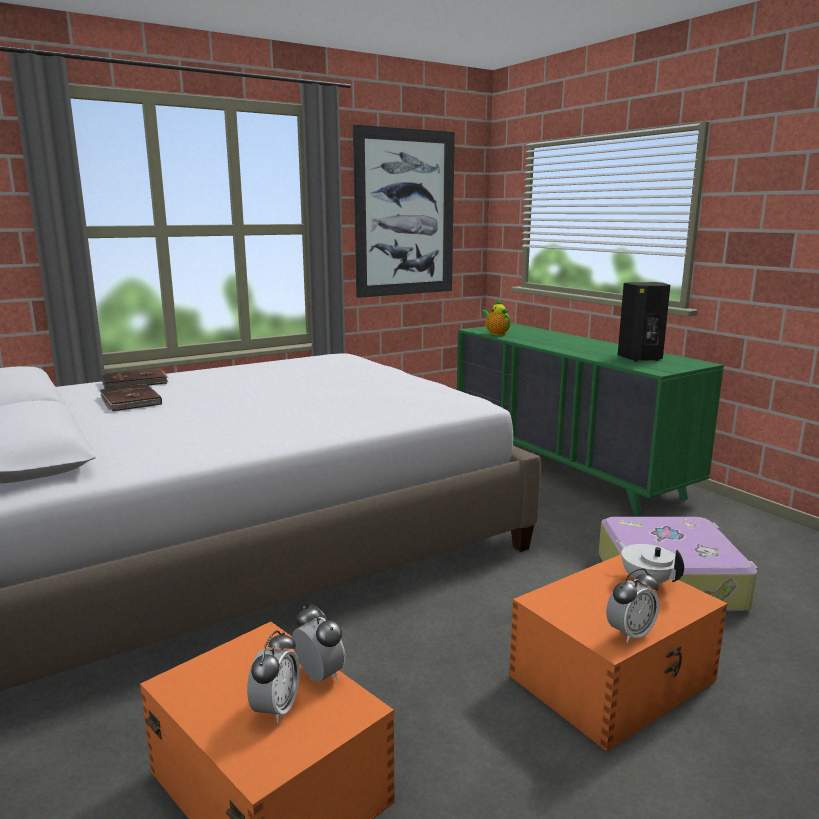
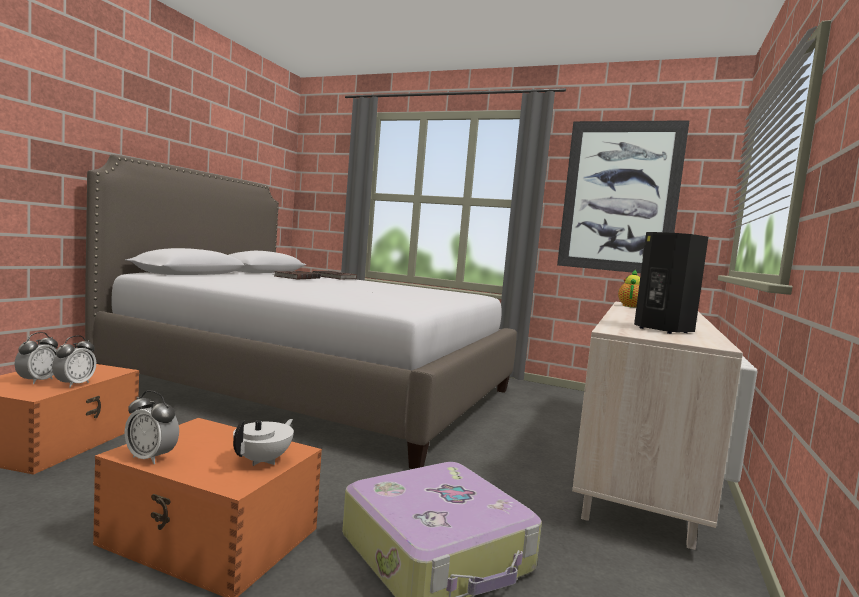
camera: 55 degrees right, 10 degrees down
(276, 709) = (37, 381): alarm clock -> alarm clock turned 60 degrees counterclockwise
(566, 467) = (638, 466): green dresser -> beige dresser

